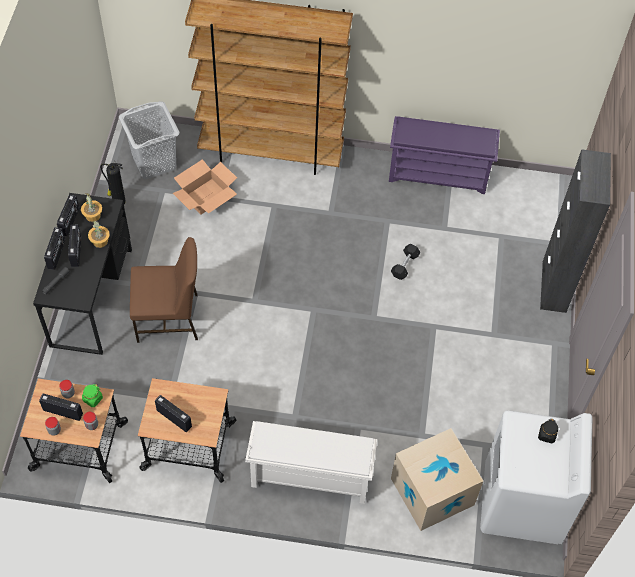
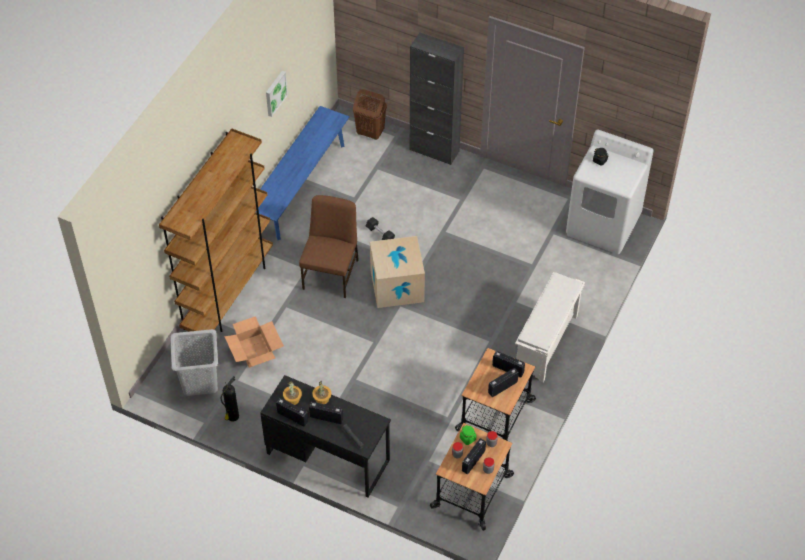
camera: 70 degrees left, 5 degrees down
(57, 254) = (324, 432): radio -> radio (508, 369)
(169, 318) = (371, 404): brown chair -> brown chair (331, 273)
(432, 491) = (579, 273): cardboard box -> cardboard box (397, 286)
(439, 174) = (300, 187): purple shoe rack -> blue bench
(456, 54) = (275, 93): none -> picture
(549, 216) = (370, 133): none -> brown laundry basket

